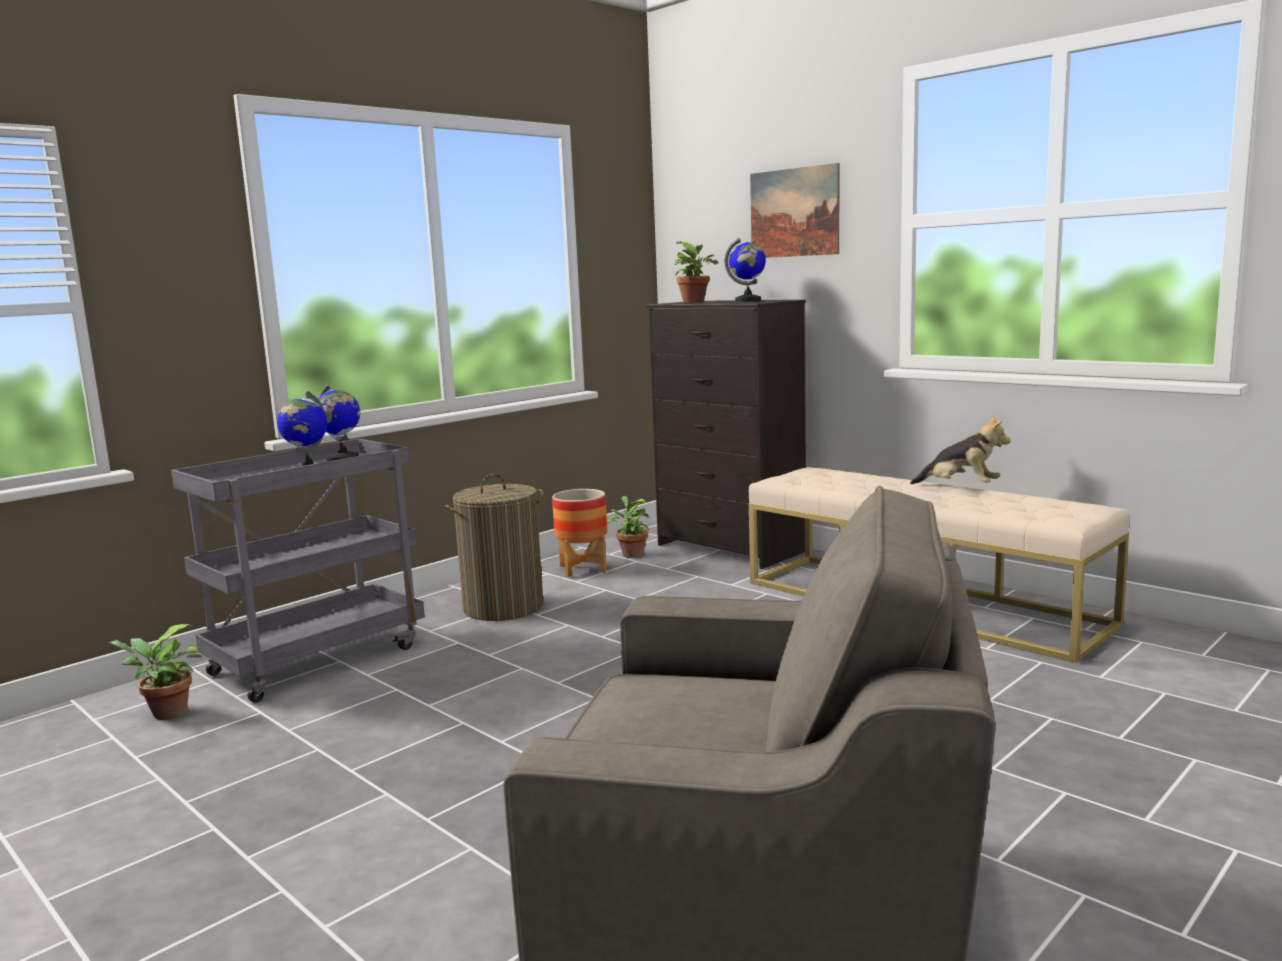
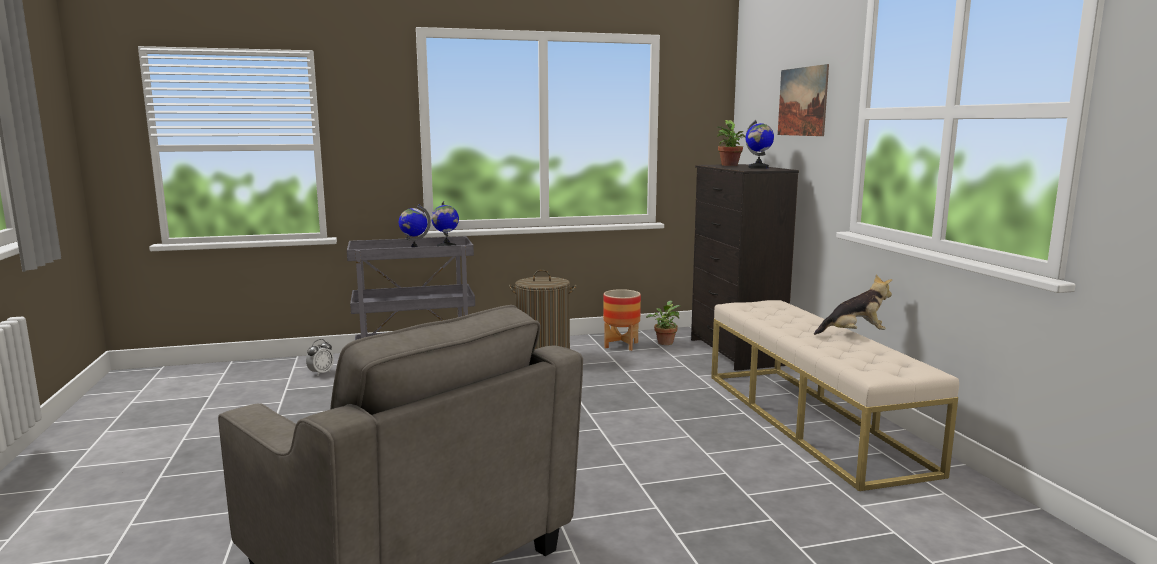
camera: 30 degrees right, 0 degrees up
(165, 714) = (321, 373): potted plant -> alarm clock
(960, 487) = (854, 334): plush toy -> plush toy turned 60 degrees counterclockwise

